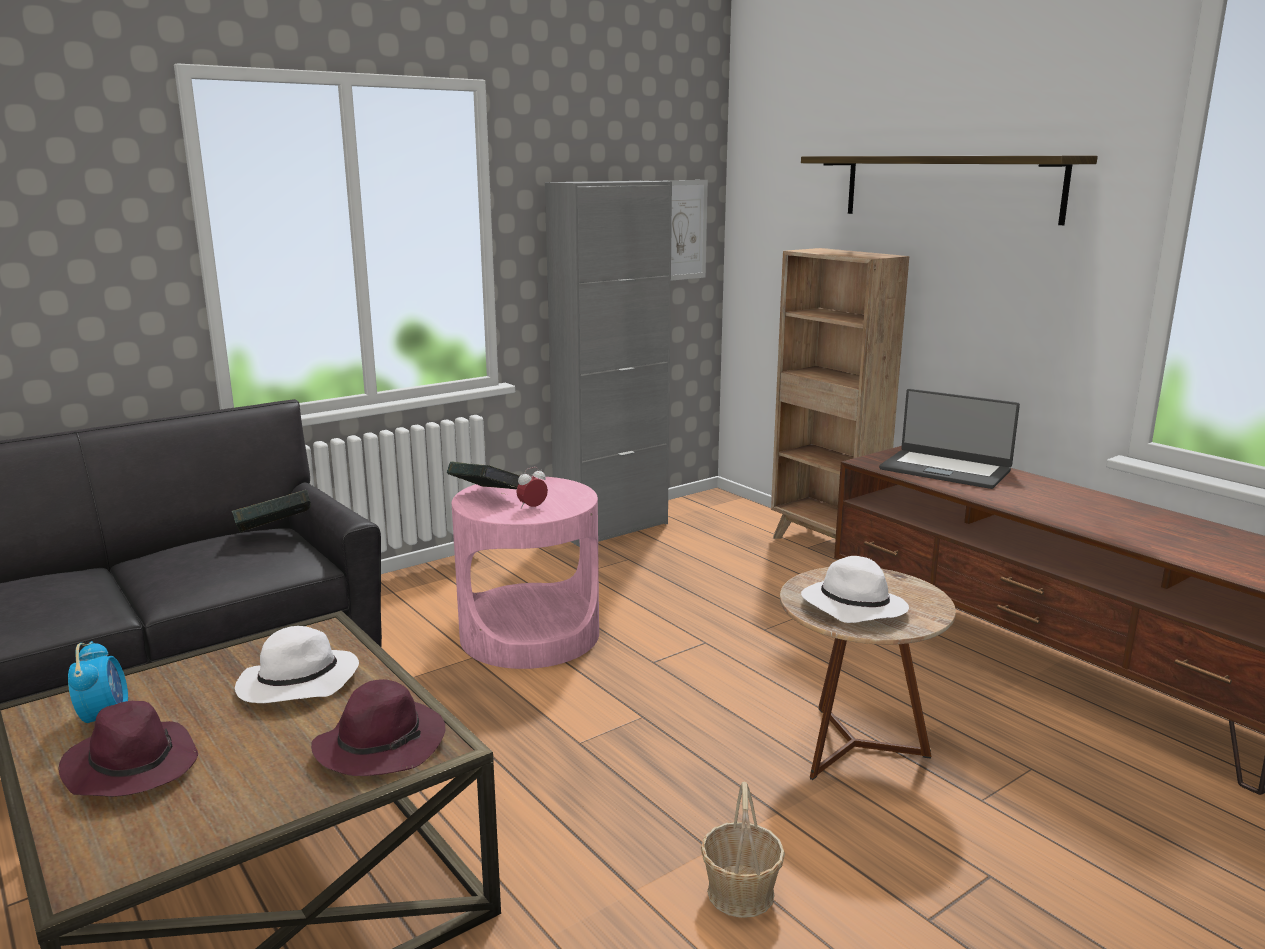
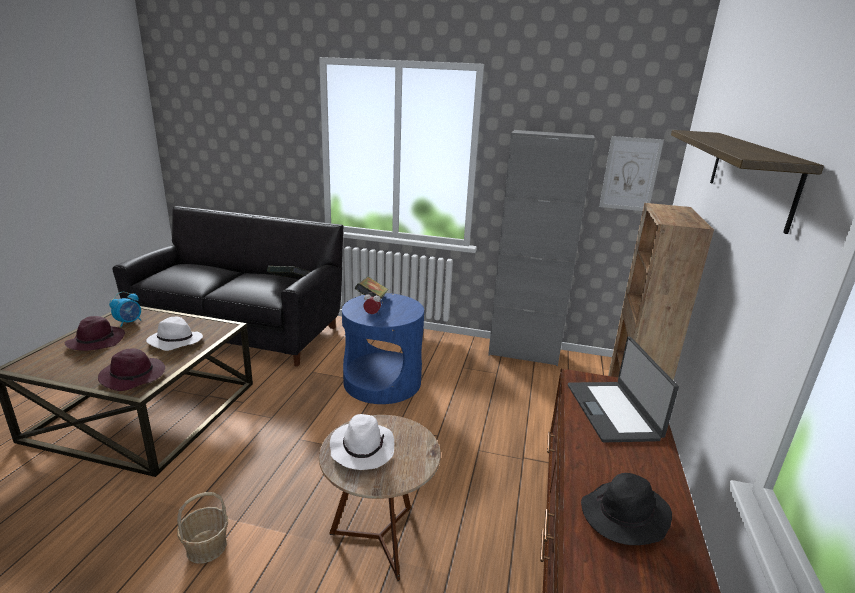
camera: 50 degrees right, 5 degrees up
(529, 635) = (382, 382): pink side table -> blue side table
(1104, 516) = (624, 517): none -> black hat

